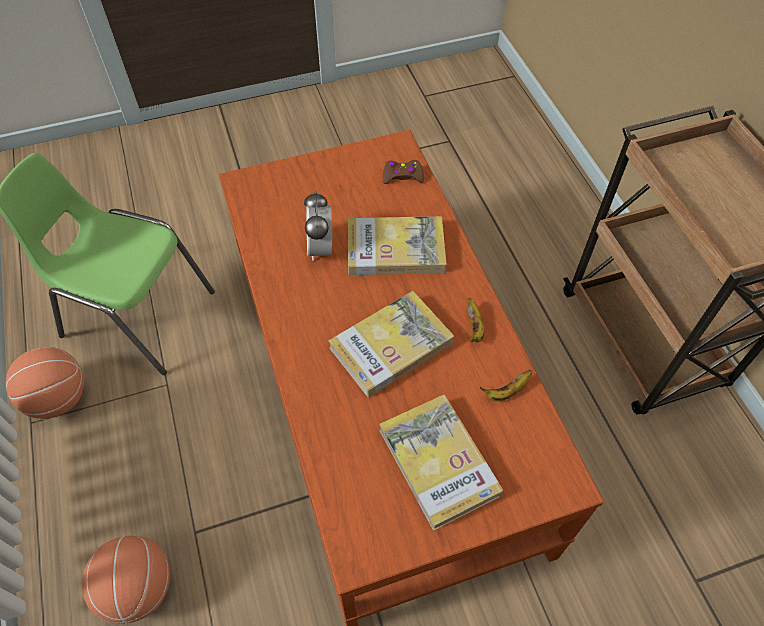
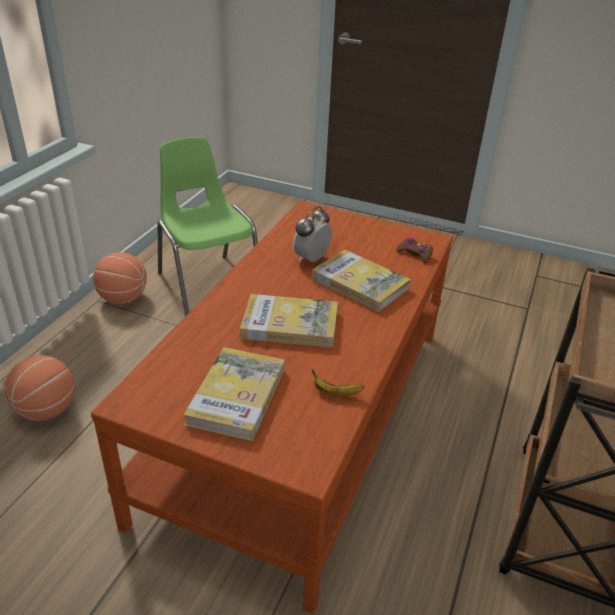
camera: 40 degrees right, 20 degrees down
(474, 327) = (360, 348): banana -> none

